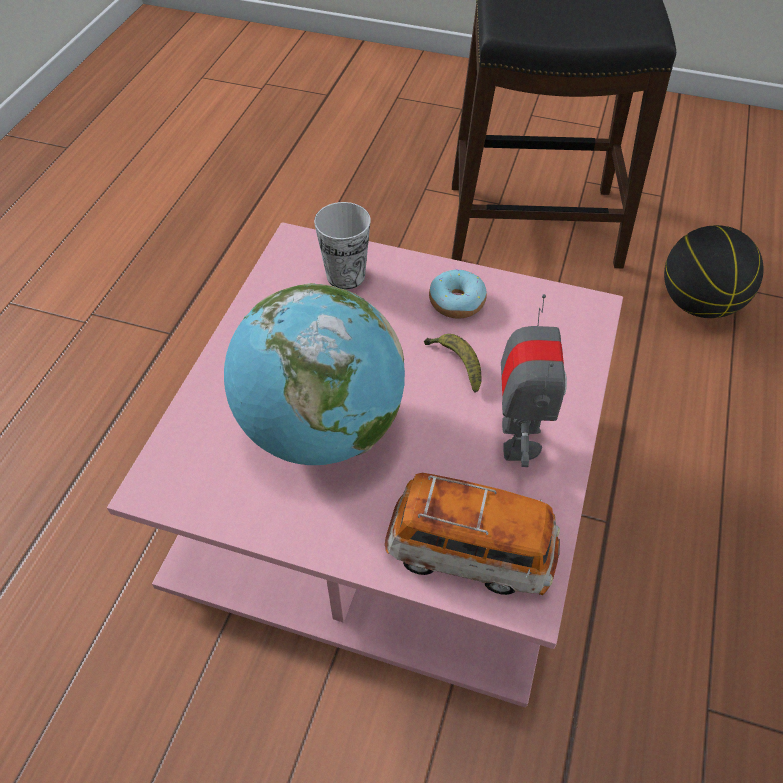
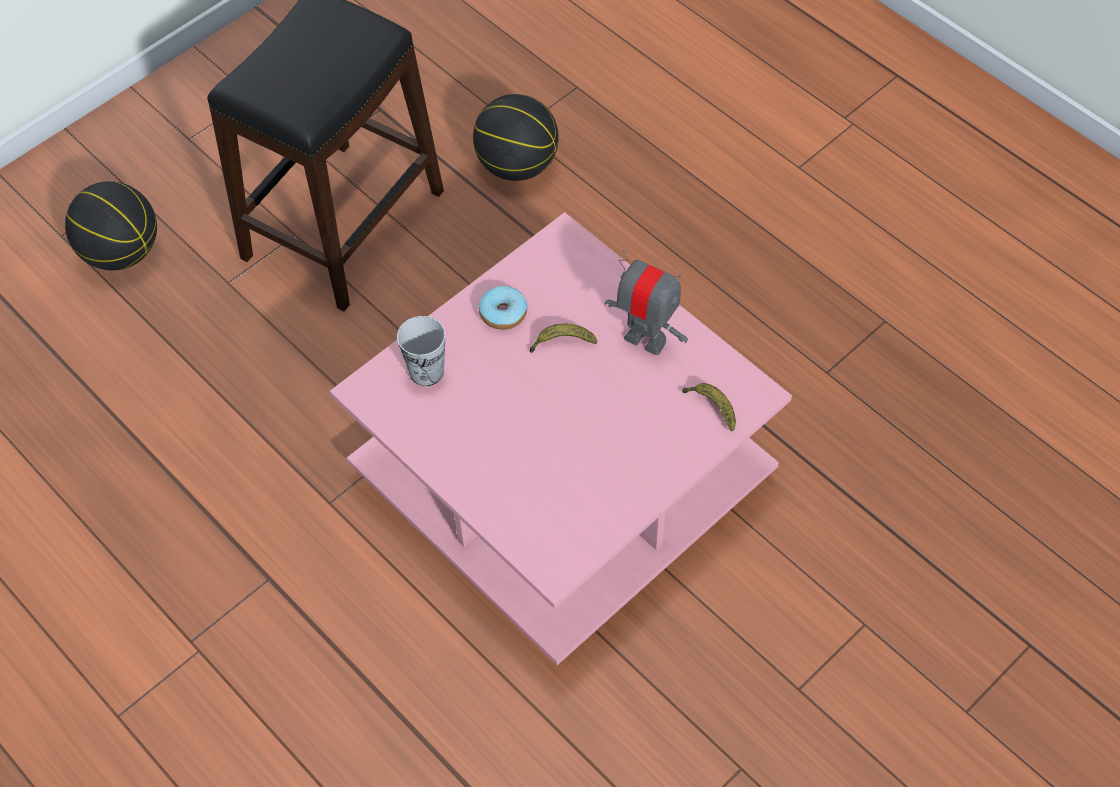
camera: 60 degrees left, 5 degrees up
(321, 428) = (567, 449): globe -> none
(407, 128) = (122, 252): none -> basketball
(470, 552) = (712, 407): toy car -> banana

